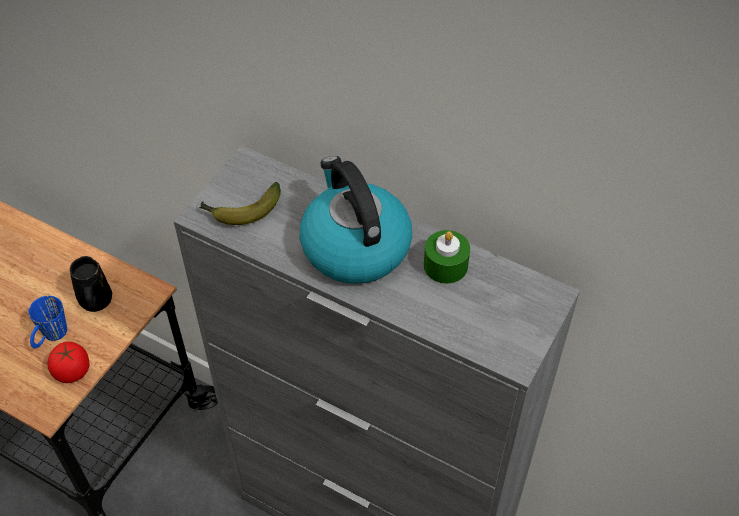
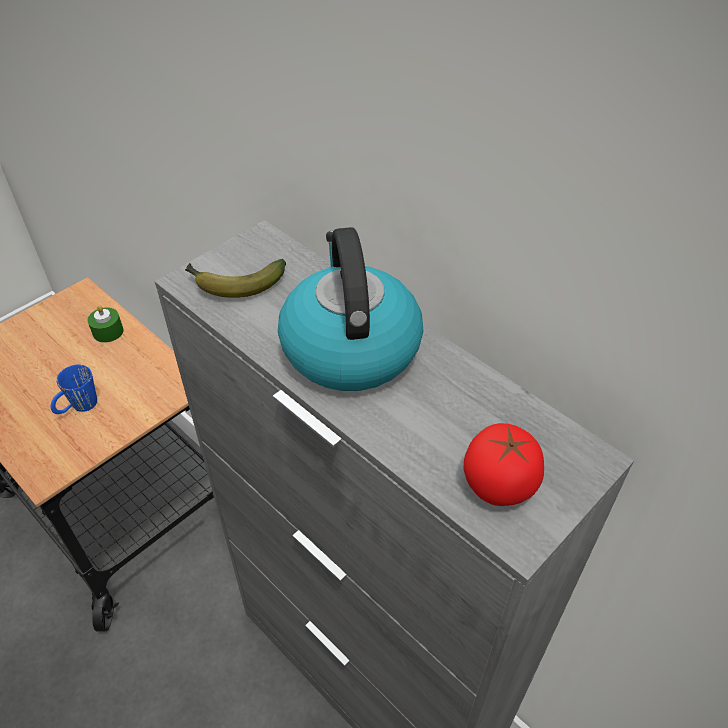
camera: 15 degrees right, 5 degrees down
(72, 371) = (84, 444): tomato -> tomato (499, 483)
(96, 302) = (133, 383): black mug -> none
(445, 265) = (457, 392): green candle -> green candle (108, 332)

